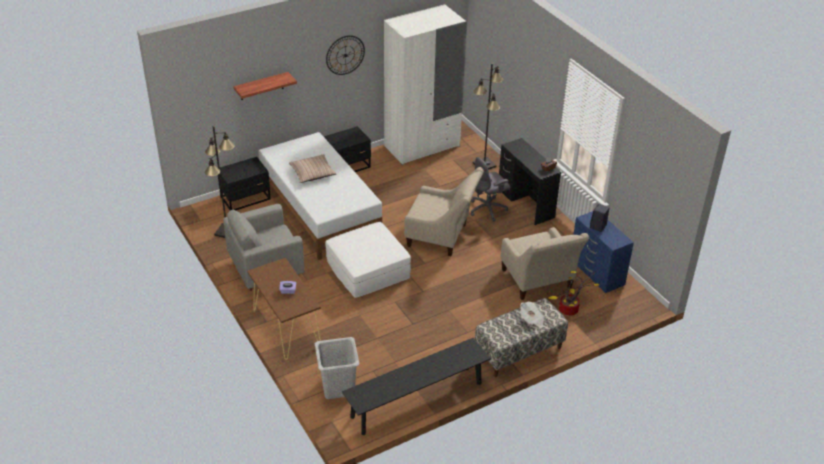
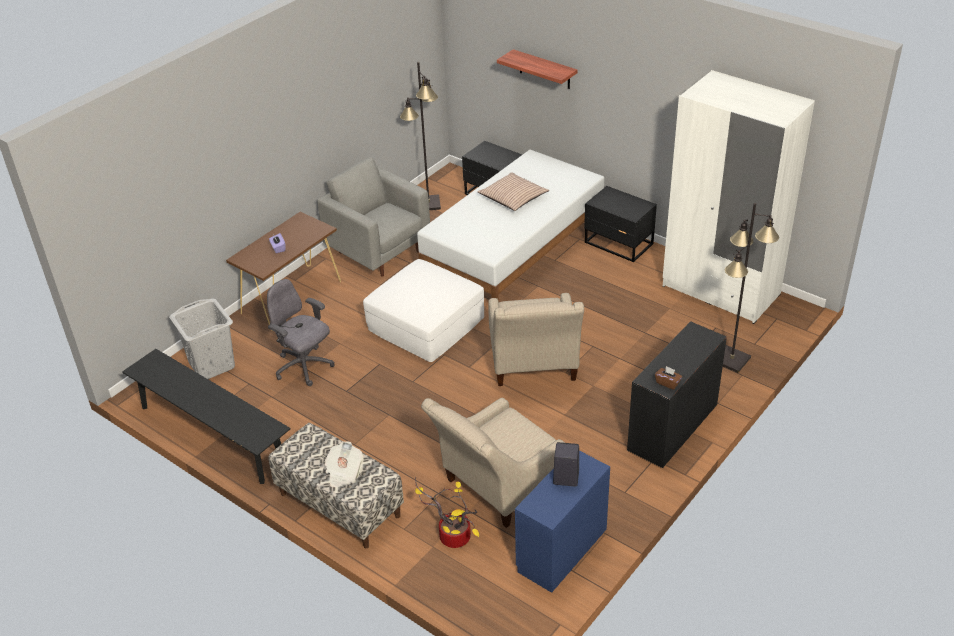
camera: 70 degrees right, 0 degrees up
(345, 55) = (653, 91): wall clock -> none
(488, 209) = (628, 392): grey office chair -> grey office chair (304, 367)

